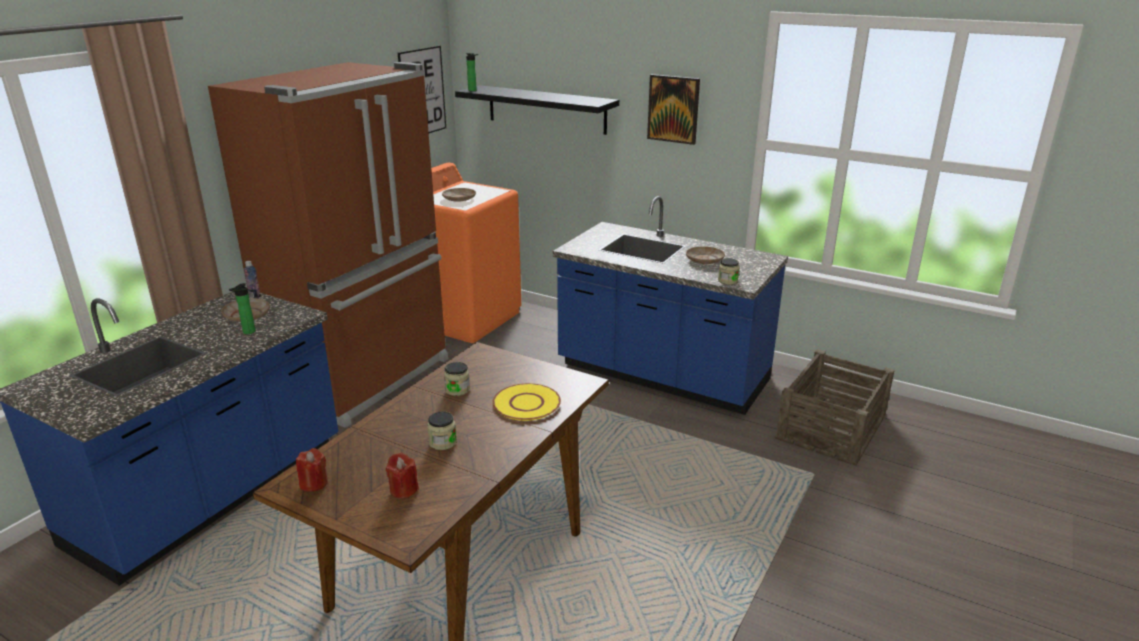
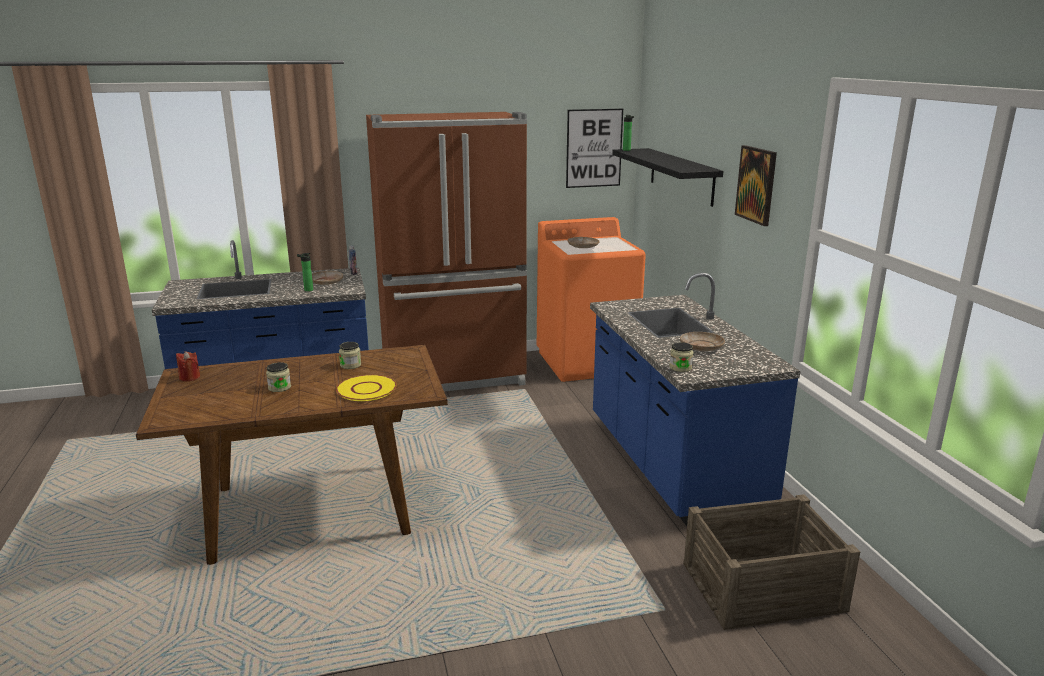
camera: 45 degrees right, 5 degrees down
(403, 490) = (212, 400): red candle -> none

